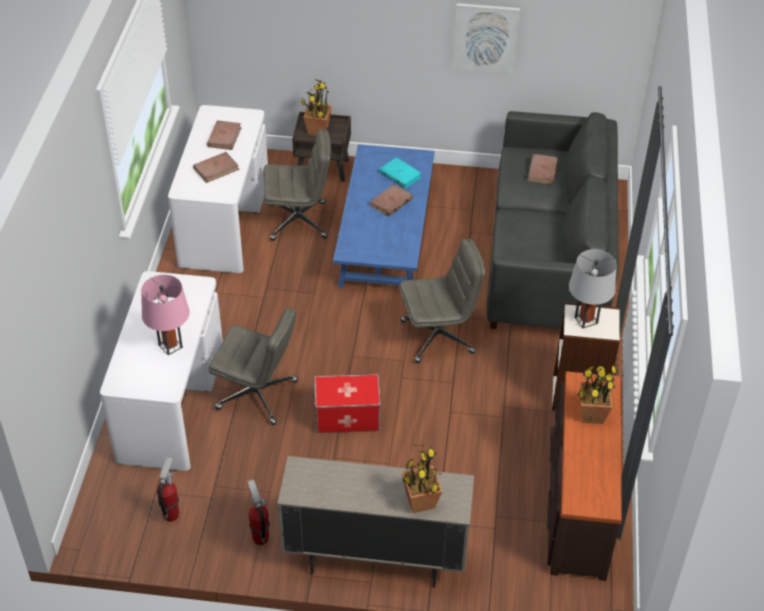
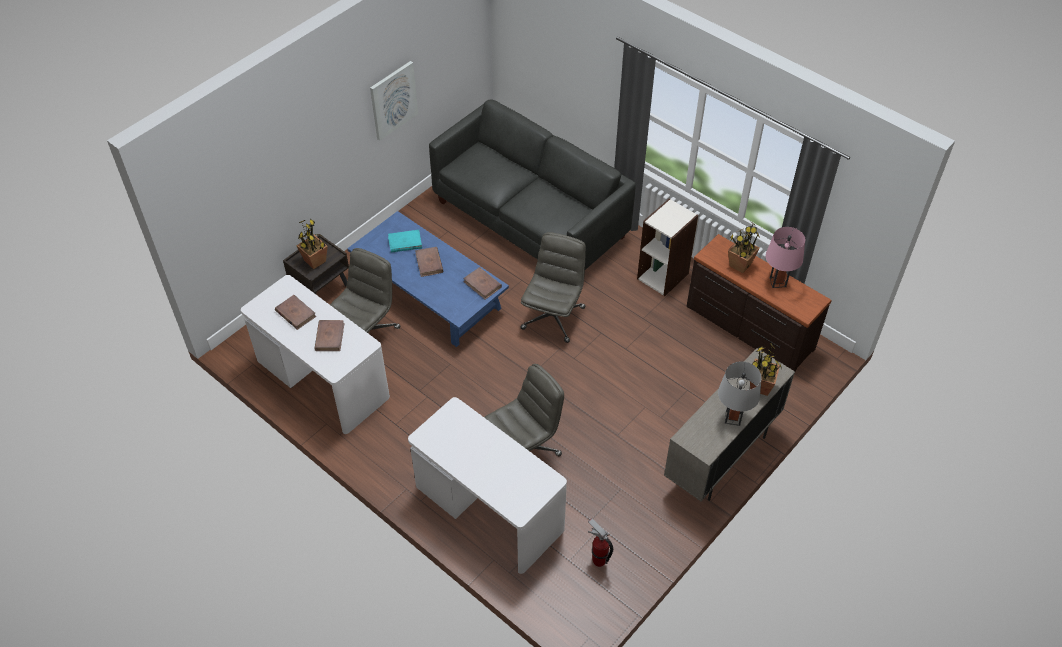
camera: 55 degrees left, 5 degrees up
(170, 346) = (505, 458): pink table lamp -> pink table lamp (778, 282)
(260, 538) = (658, 515): fire extinguisher -> none
(347, 417) = (586, 408): storage box -> none
(542, 171) = (490, 165): brown book -> brown book (482, 284)
(586, 320) = (667, 219): grey table lamp -> grey table lamp (733, 418)

